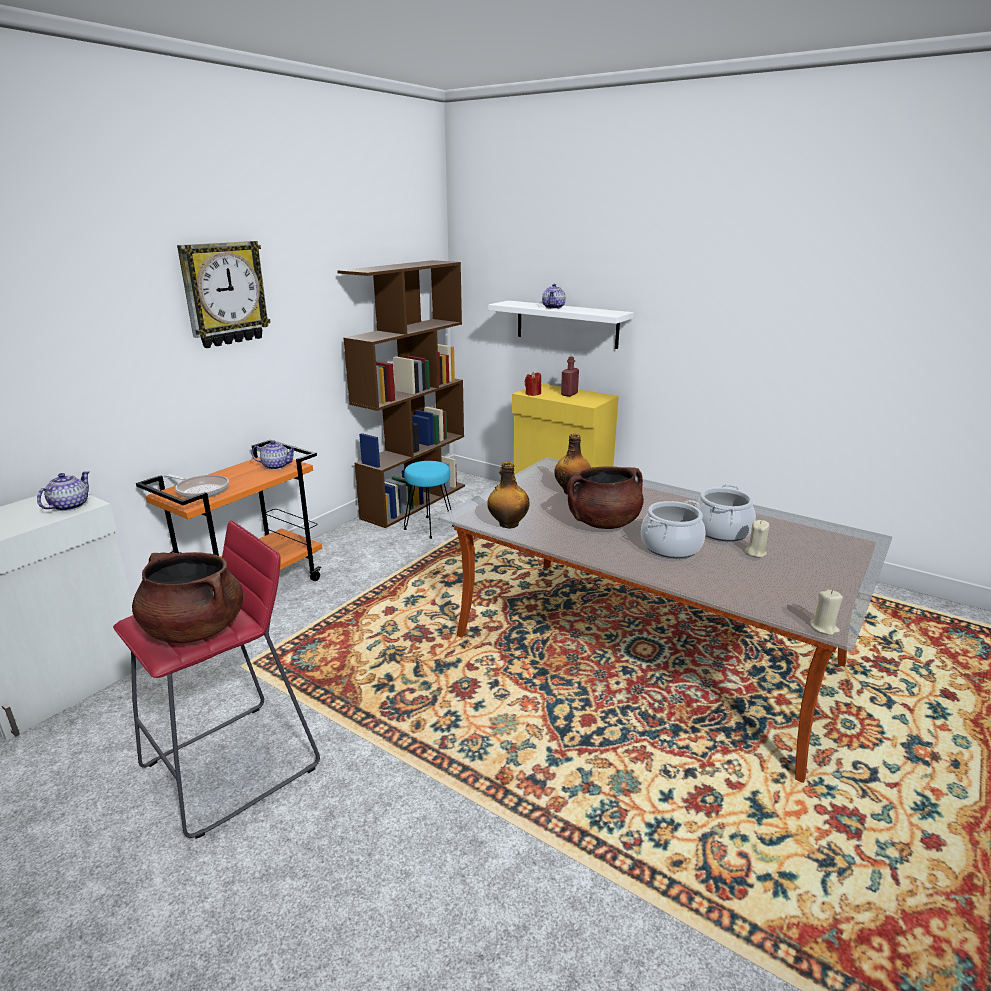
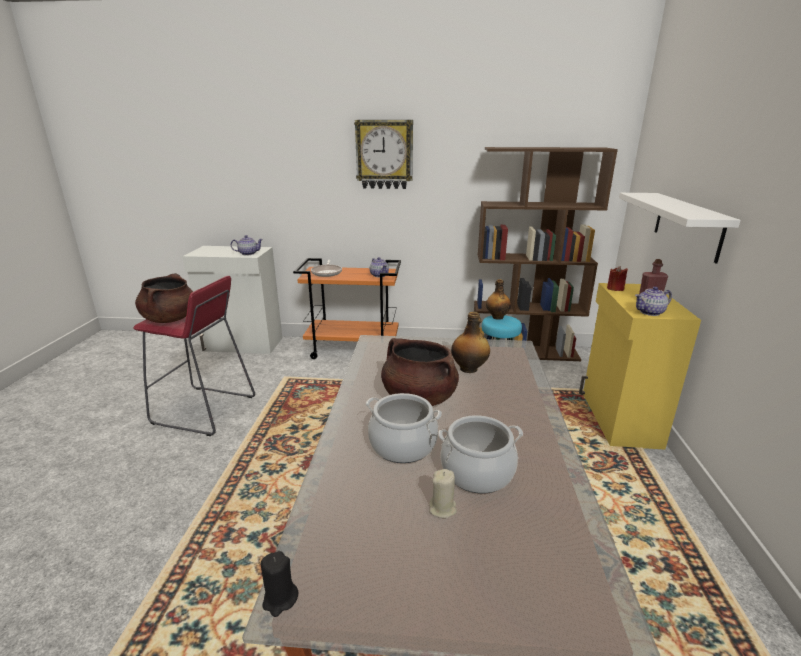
camera: 60 degrees right, 0 degrees up
(508, 524) = (372, 360): bottle -> bottle (497, 317)
(553, 307) = (666, 202): teapot -> teapot (650, 312)
(824, 627) = (280, 599): beige candle -> black candle

